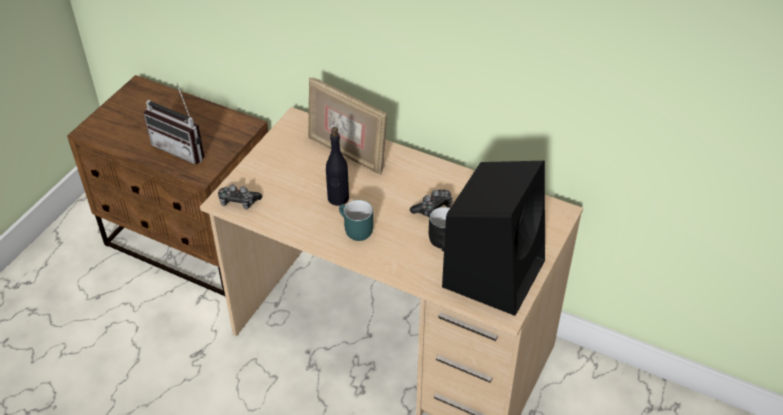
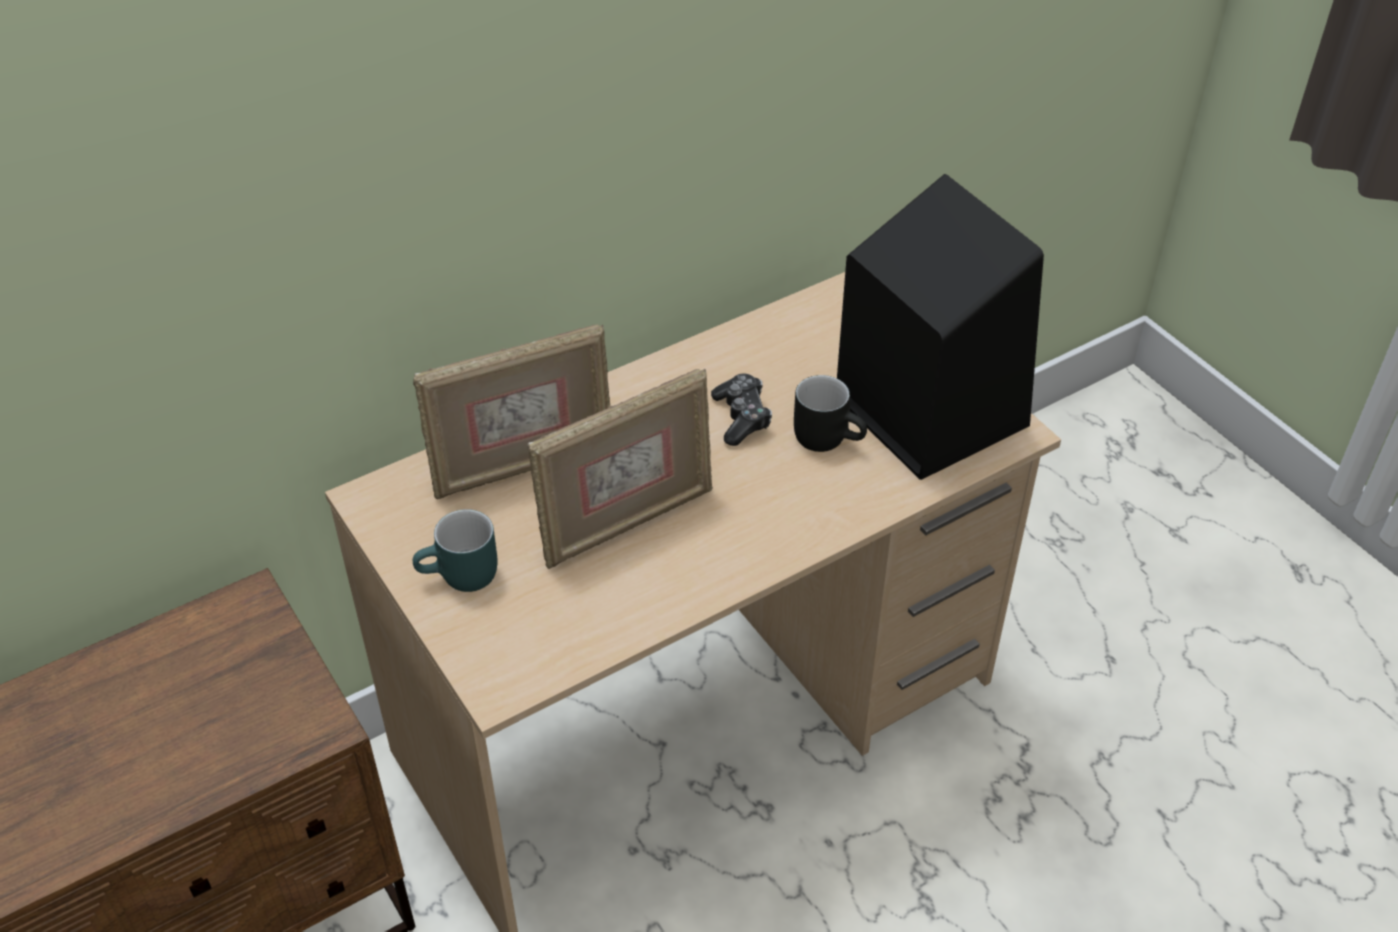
camera: 60 degrees left, 0 degrees up
(183, 148) = (217, 729): radio -> none
(238, 201) = (520, 665): game controller -> none
(338, 198) = (626, 522): black bottle -> picture frame
(354, 230) = (719, 533): turquoise mug -> turquoise mug (461, 578)

